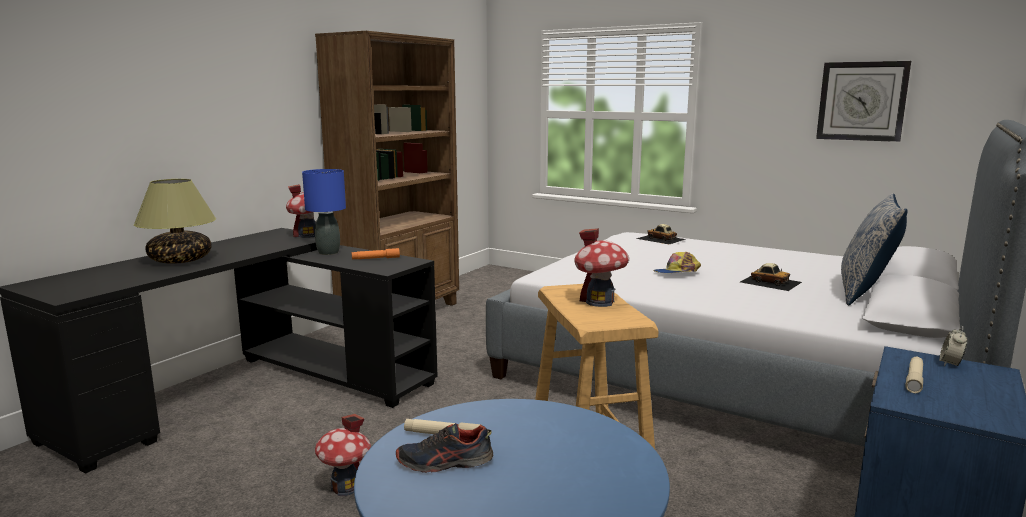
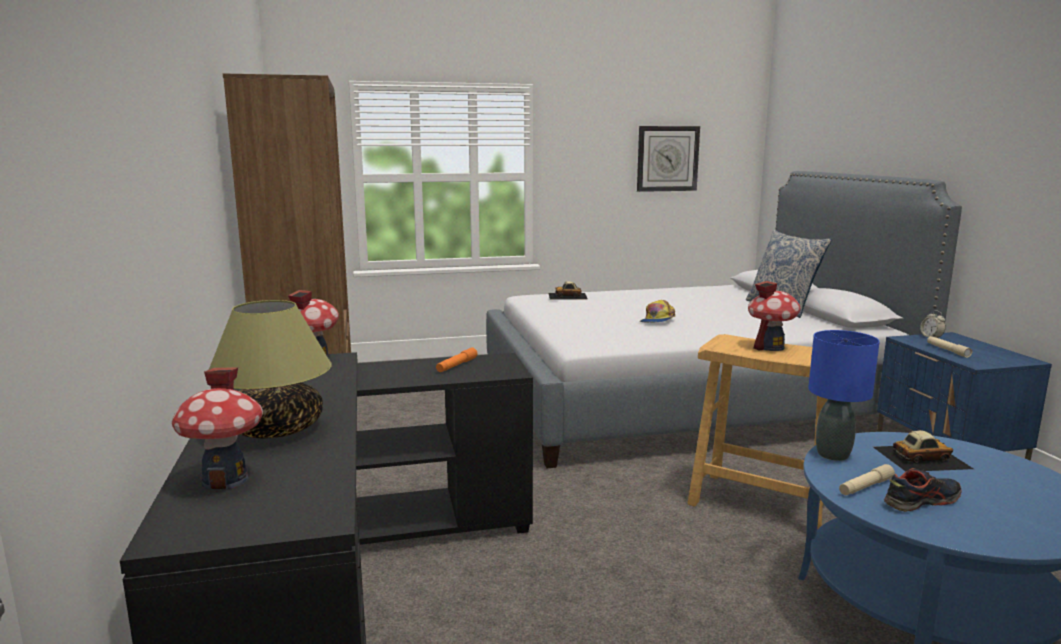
camera: 45 degrees left, 0 degrees up
(329, 252) = (382, 373): blue table lamp -> blue table lamp (833, 454)
(345, 487) = (655, 614): toy house -> toy house (225, 480)
(445, 463) = (920, 501): shoe -> shoe turned 150 degrees counterclockwise
(770, 282) = (723, 313): toy car -> toy car (920, 457)

